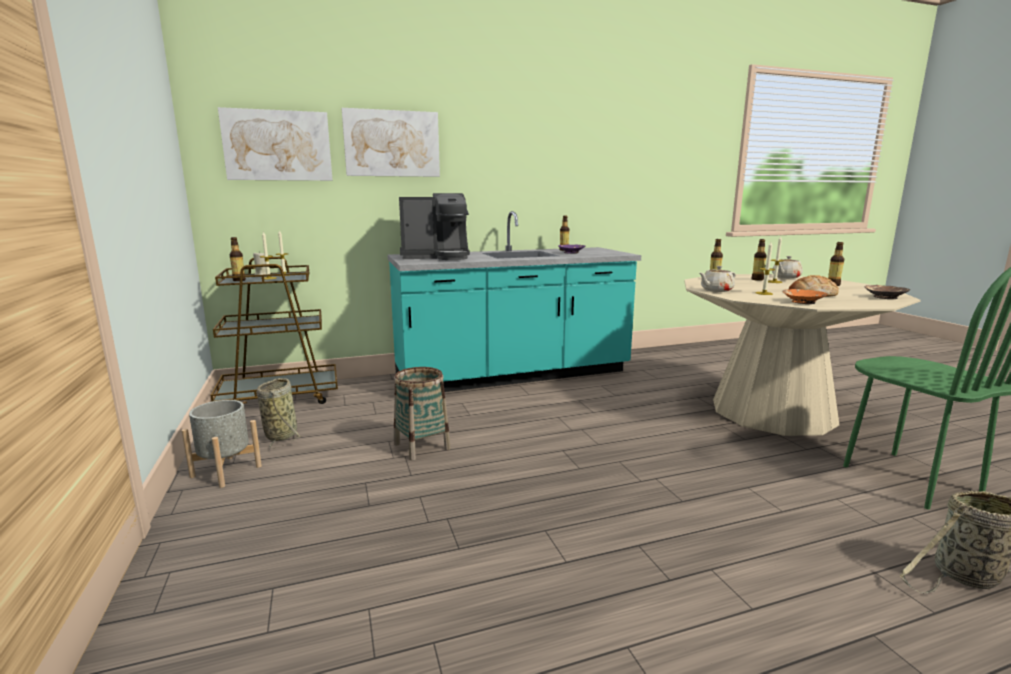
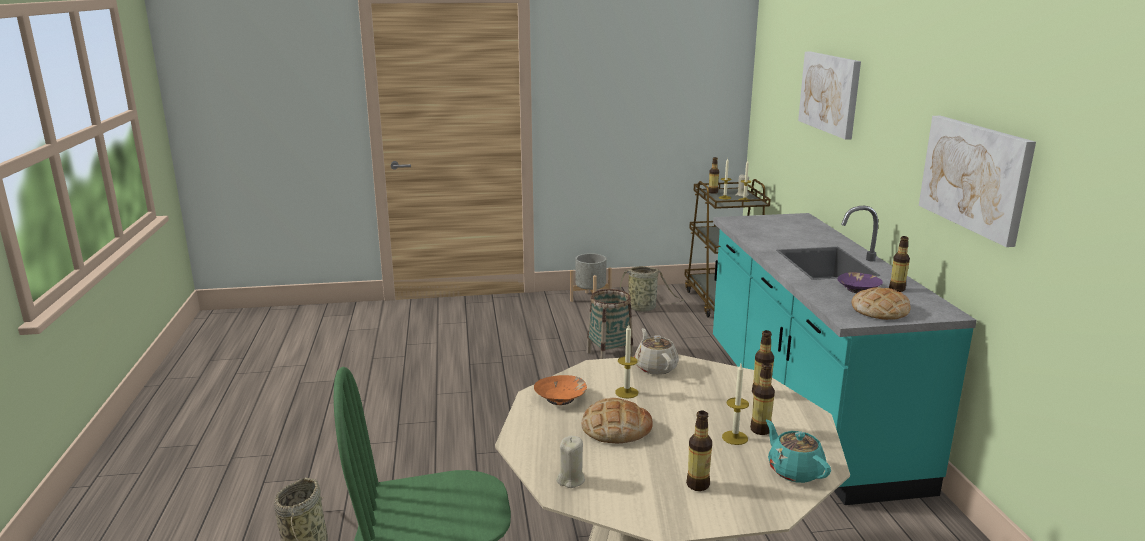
camera: 100 degrees right, 5 degrees up
(278, 146) = (781, 83): picture -> picture (975, 176)
(436, 257) = (780, 228): coffee machine -> none
(603, 252) = (880, 310): none -> bread
(785, 277) = (794, 470): beige teapot -> turquoise teapot
(885, 297) = (571, 479): brown bowl -> beige candle

